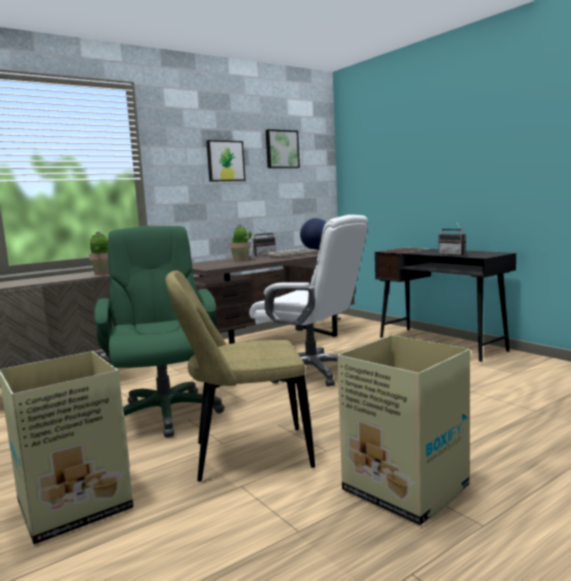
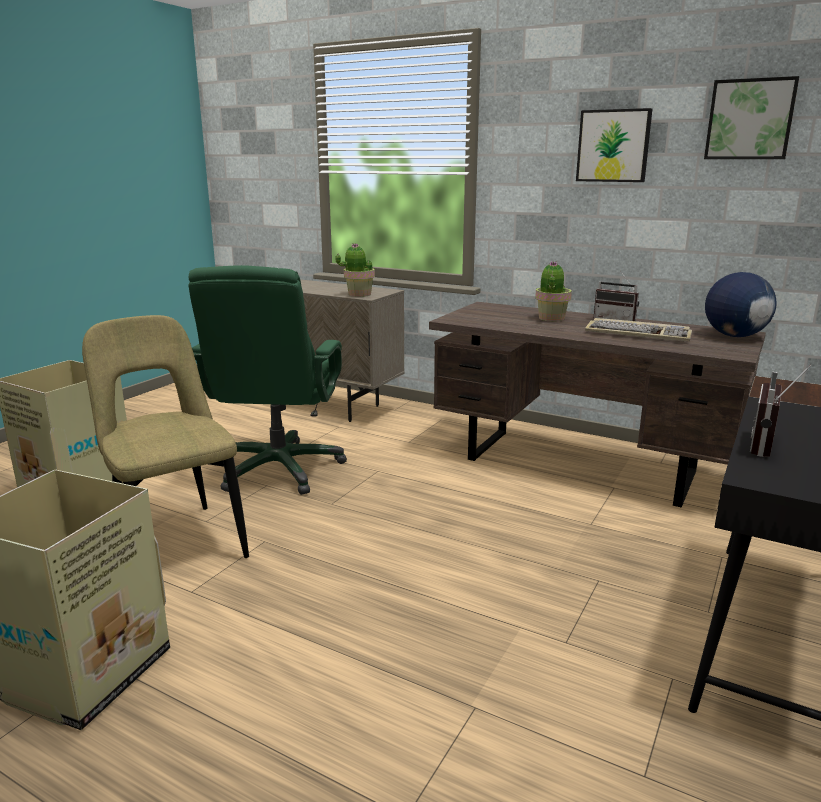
camera: 65 degrees right, 10 degrees up
(165, 413) = (279, 469): green office chair -> green office chair turned 135 degrees clockwise
(312, 371) = (471, 524): white office chair -> none

